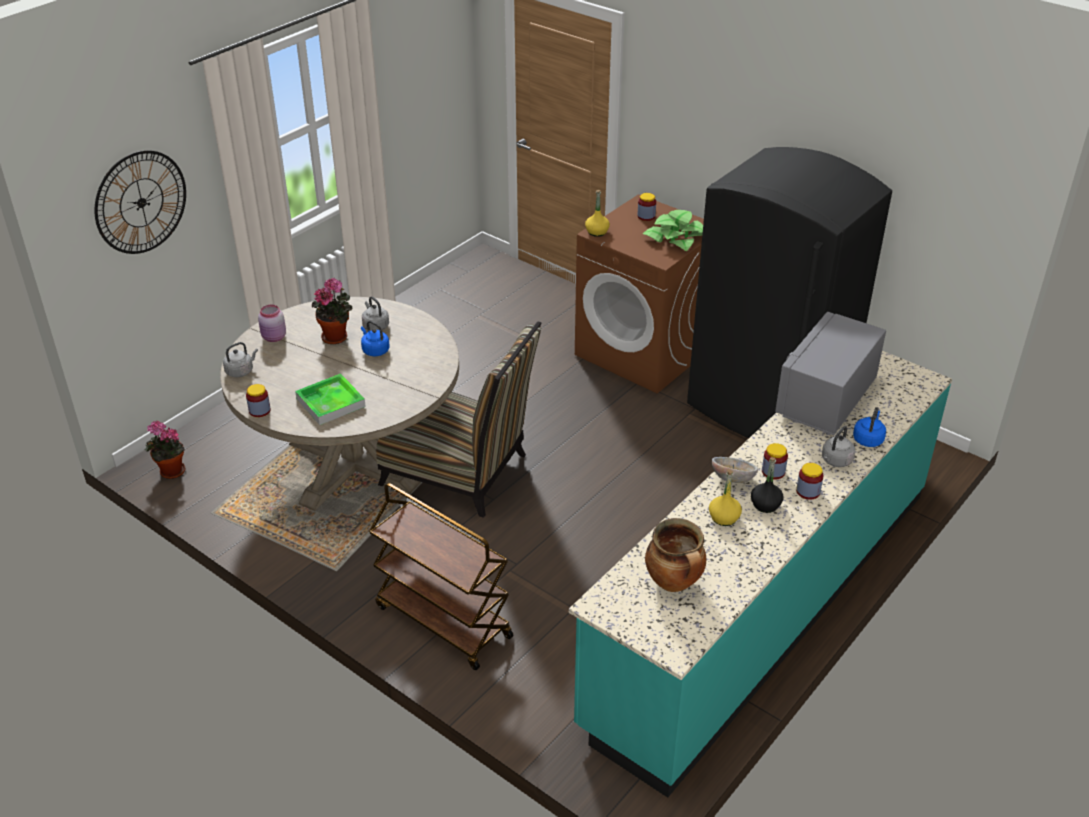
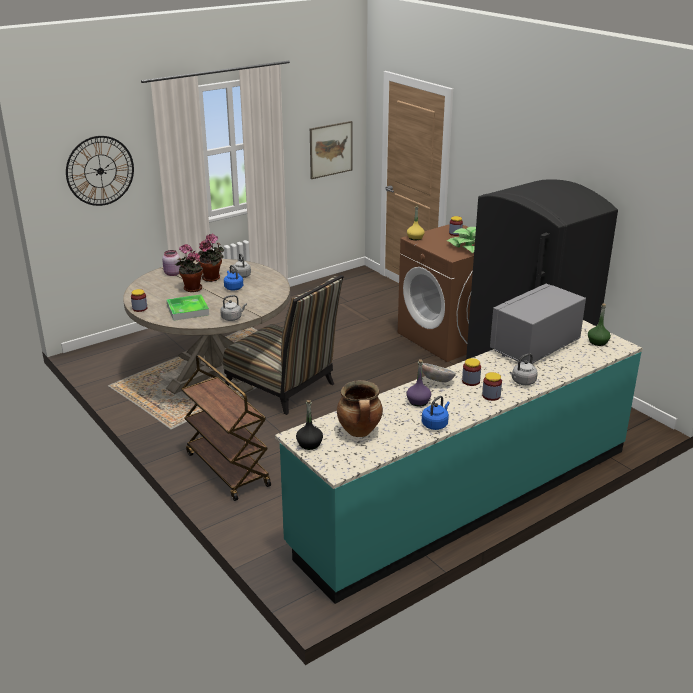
camera: 15 degrees right, 10 degrees down
(170, 472) = (94, 360): potted plant -> potted plant (191, 289)
(241, 371) = (141, 288): grey kettle -> grey kettle (232, 318)
(434, 97) = (331, 149): none -> picture
(724, 518) = (418, 401): yellow bottle -> purple bottle
(765, 504) = (454, 398): black bottle -> black bottle (309, 444)
(868, 439) = (555, 373): blue kettle -> blue kettle (435, 424)
(897, 378) = (598, 342): none -> green bottle

